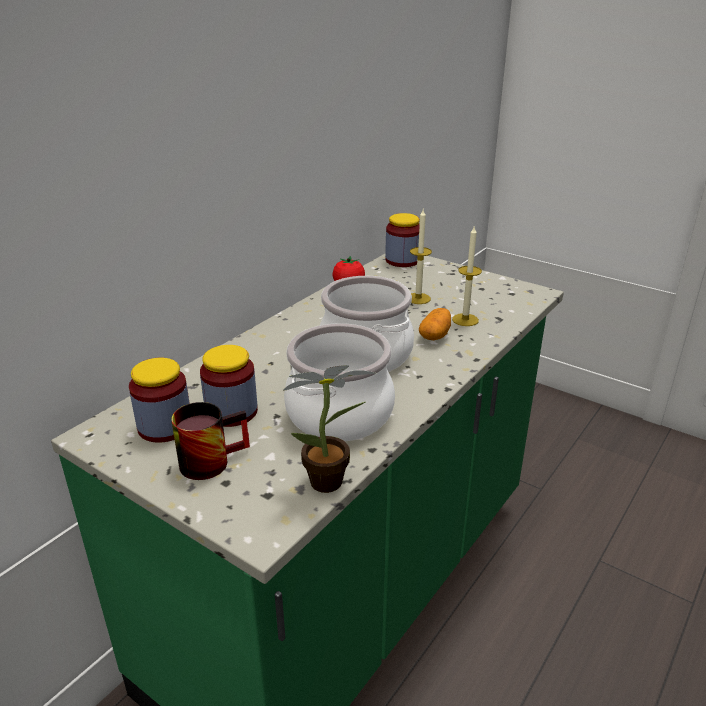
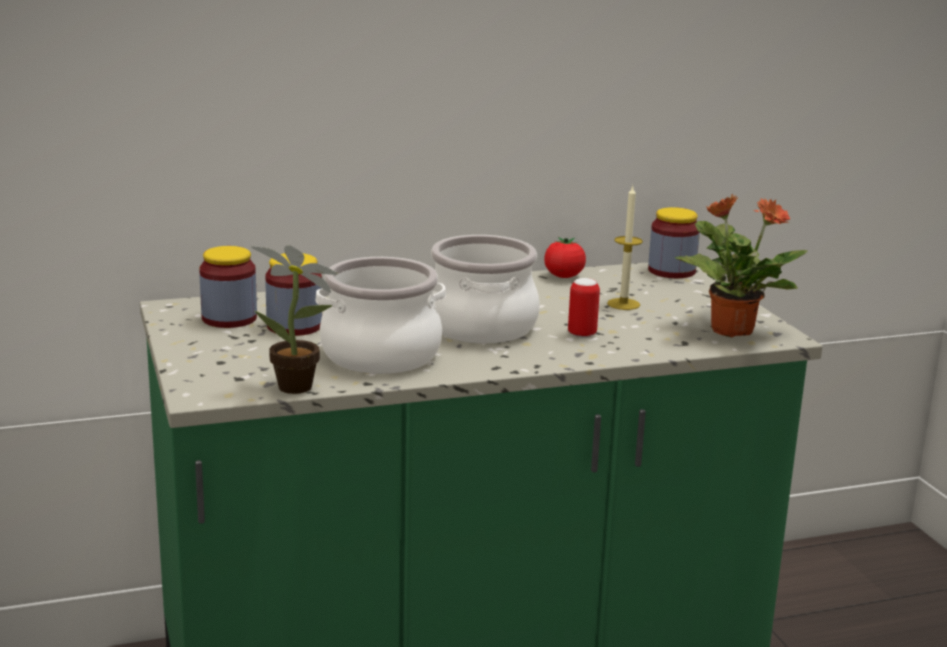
camera: 35 degrees right, 10 degrees down
(211, 458) = (232, 346): mug -> none
(435, 335) = (582, 334): potato -> can
(465, 320) = (641, 333): candle -> none
(505, 297) = (730, 330): none -> potted plant

